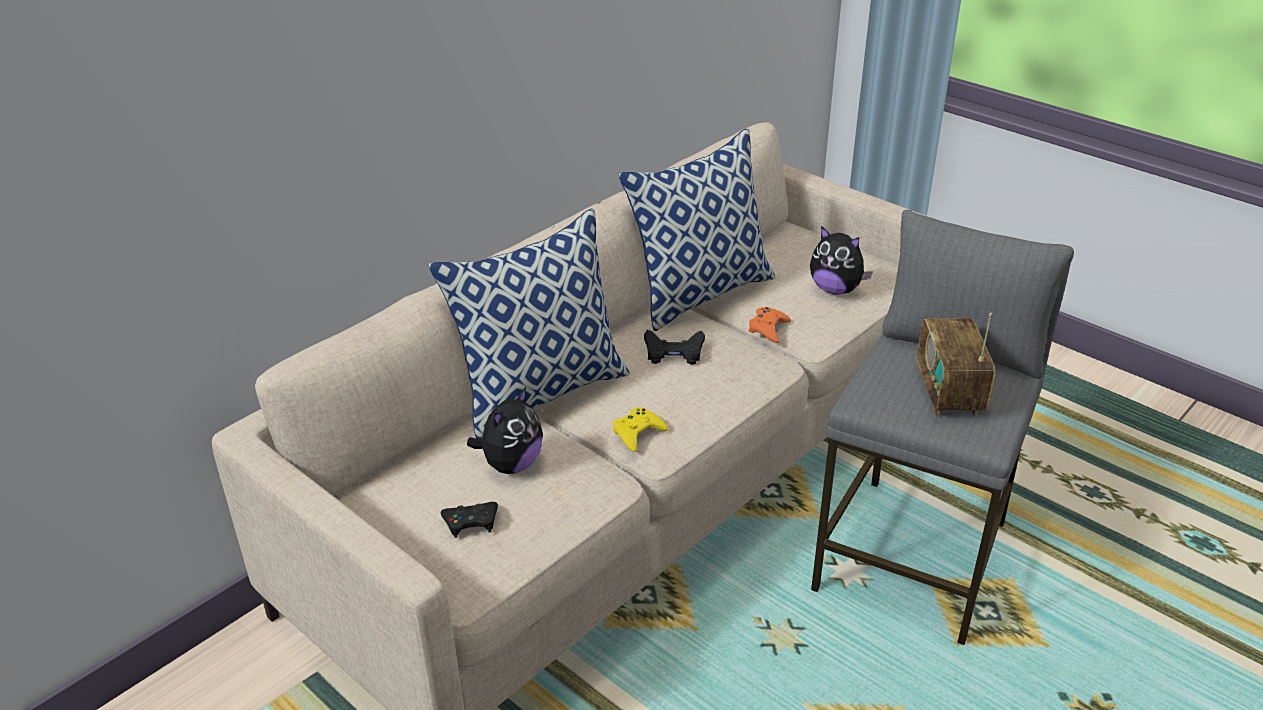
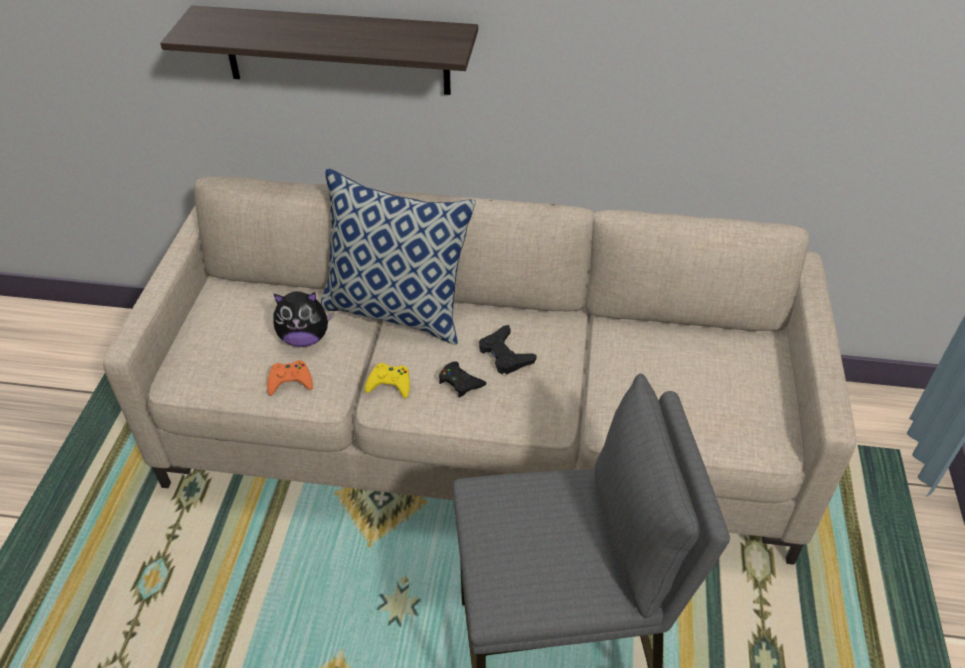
camera: 55 degrees right, 10 degrees up
(353, 138) = (336, 51): none -> shelf
(471, 522) = (233, 350): black game controller -> black game controller (460, 382)
(700, 293) = (604, 331): pillow -> none
(768, 328) = (595, 395): orange game controller -> orange game controller (290, 381)
(835, 289) = (699, 412): plush toy -> none
(949, 393) = (538, 549): radio -> none

